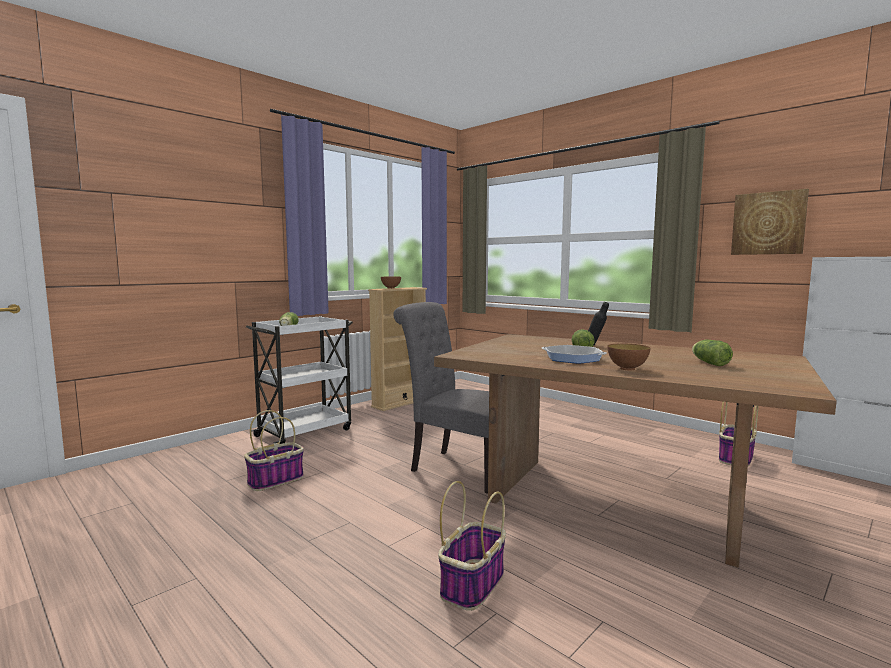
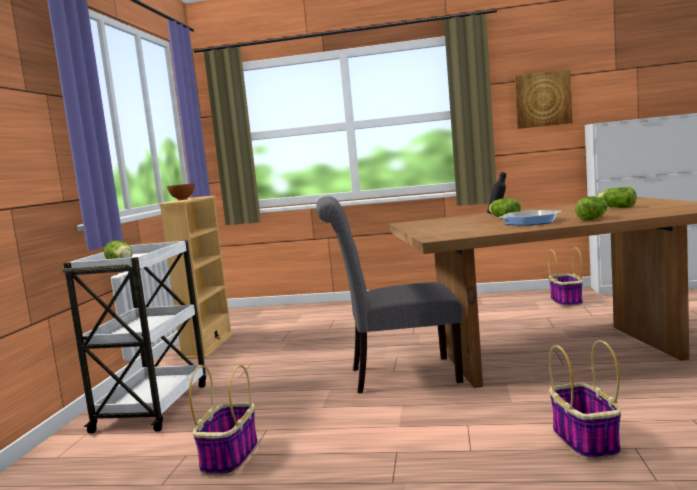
camera: 35 degrees left, 0 degrees up
(627, 369) = (593, 218): bowl -> lettuce

